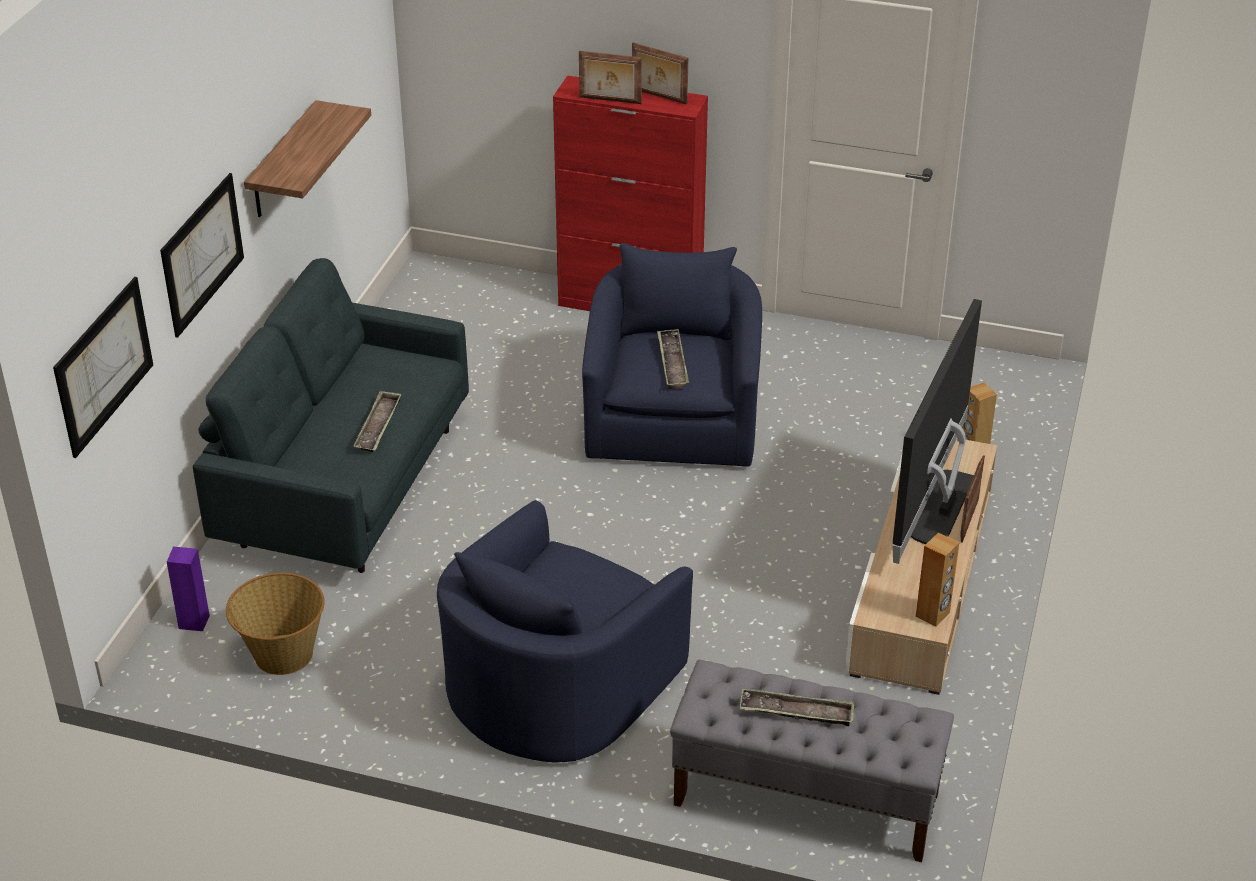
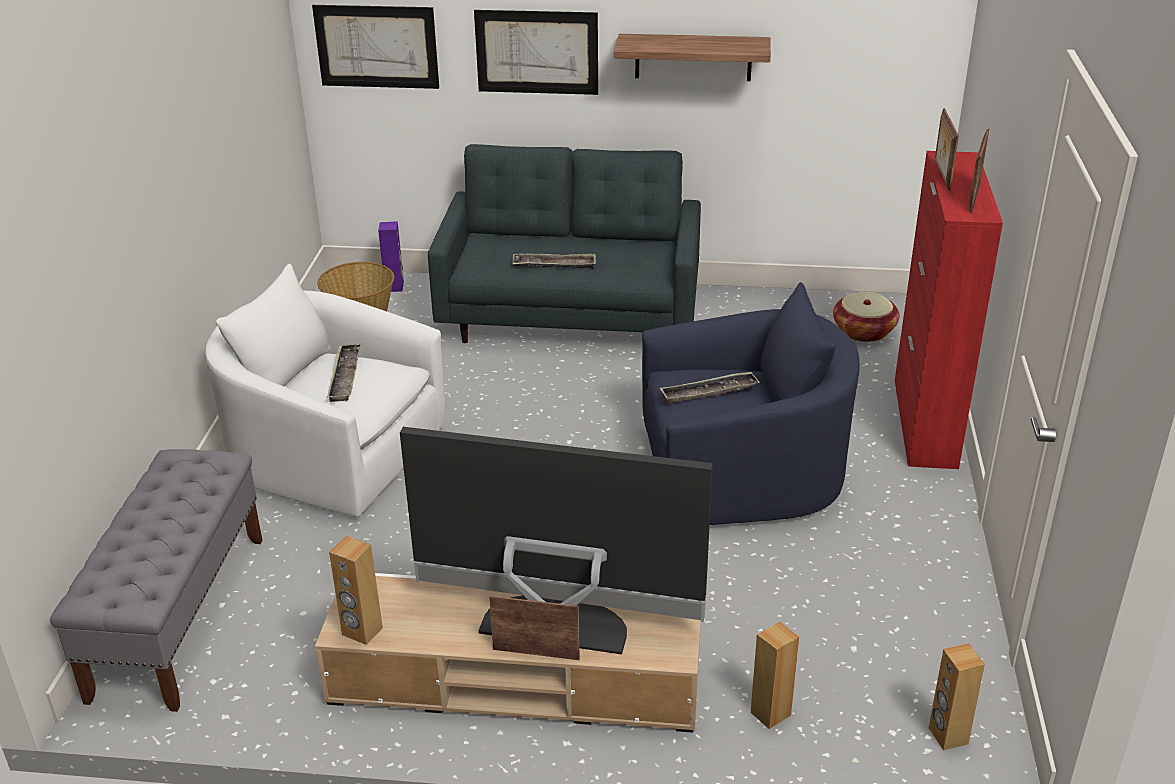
camera: 80 degrees right, 5 degrees down
(465, 303) = (863, 331): none -> basket
(557, 686) = (332, 454): blue armchair -> white armchair
(796, 712) = (161, 512): tray -> tray (345, 376)
(1001, 383) = (947, 736): none -> brown speaker

